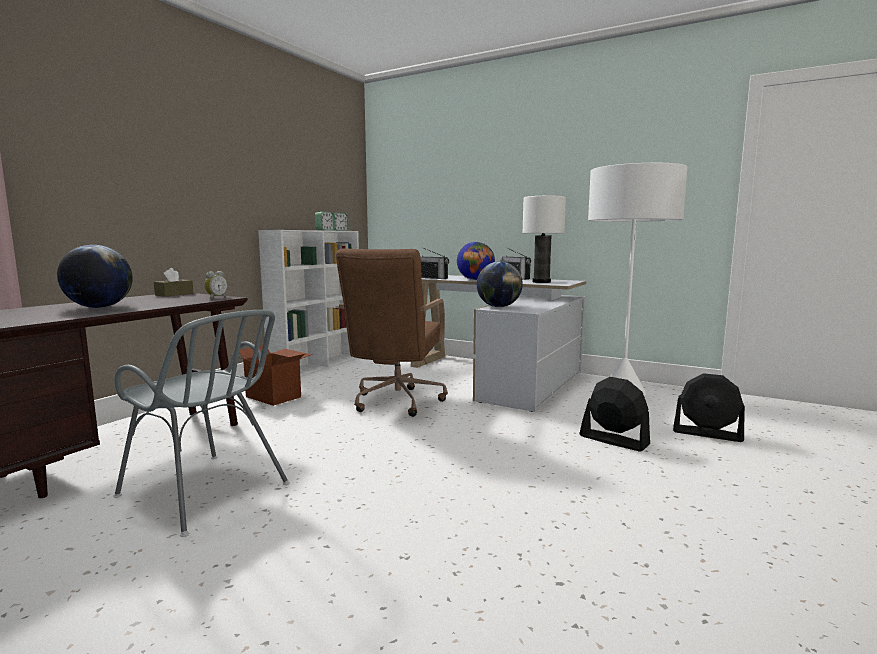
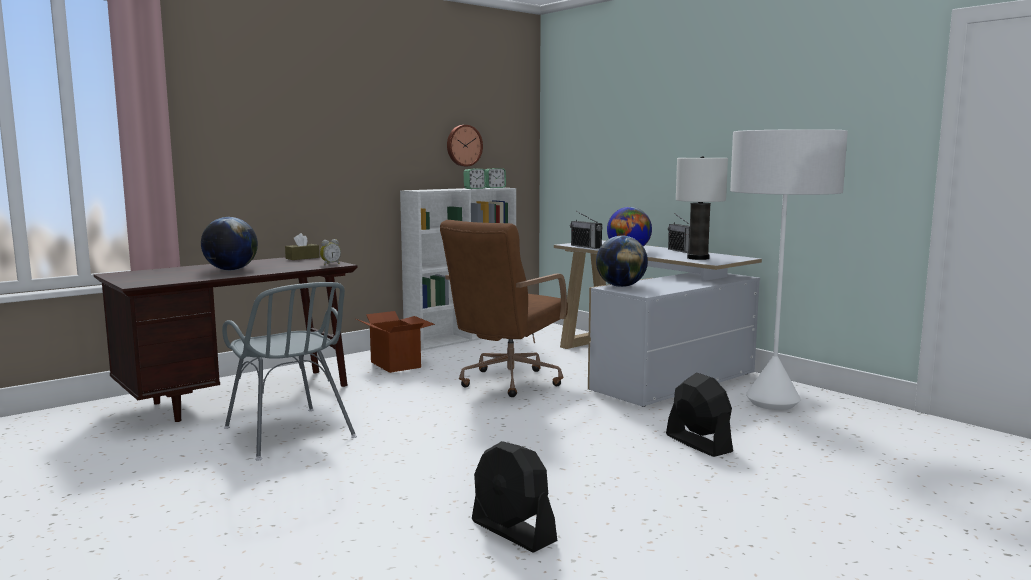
camera: 20 degrees right, 0 degrees up
(310, 191) = (463, 145): none -> wall clock
(707, 433) = (820, 451): black fan -> black fan (513, 532)

